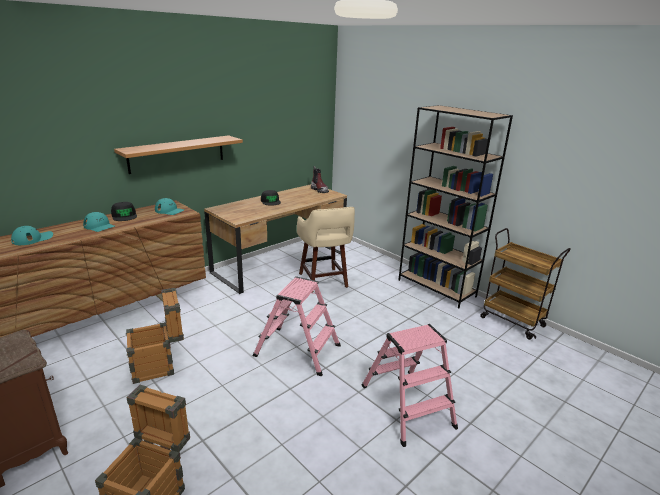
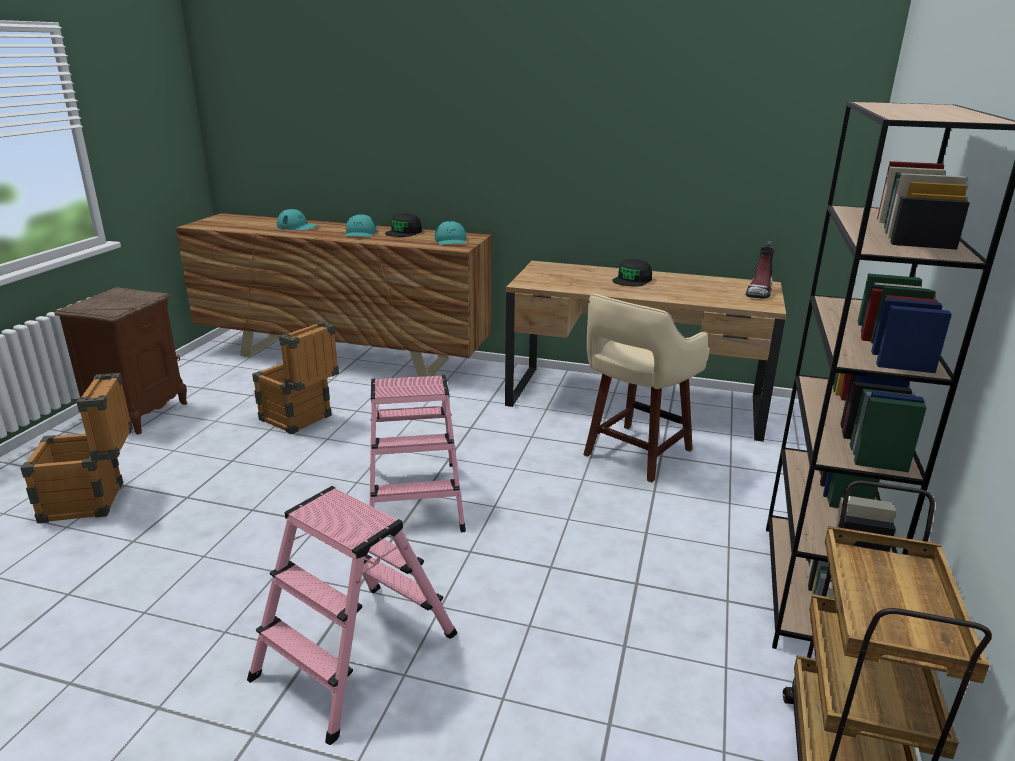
camera: 60 degrees right, 0 degrees up
(177, 154) = (505, 163): shelf -> none

